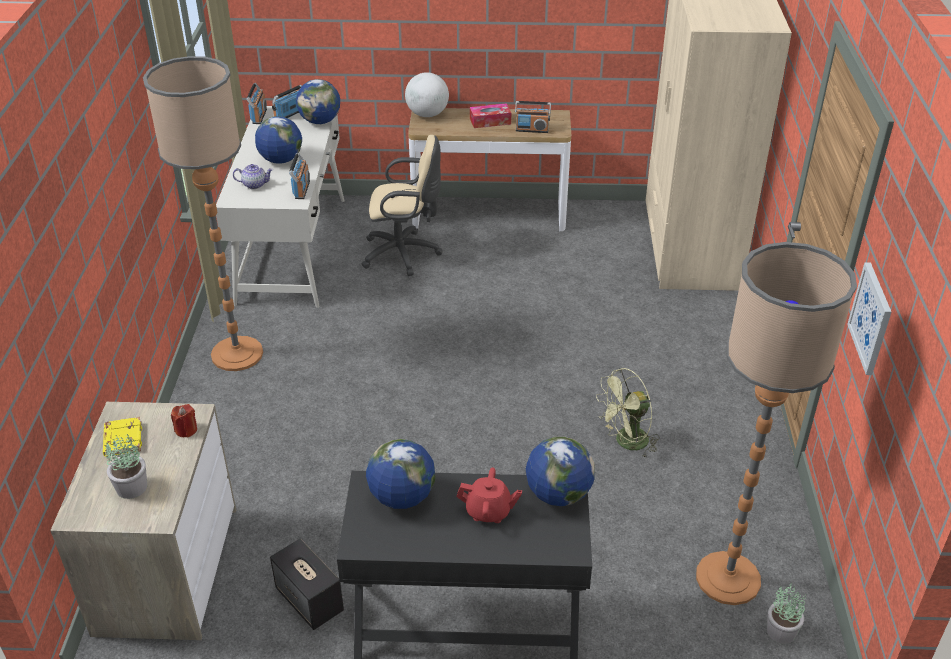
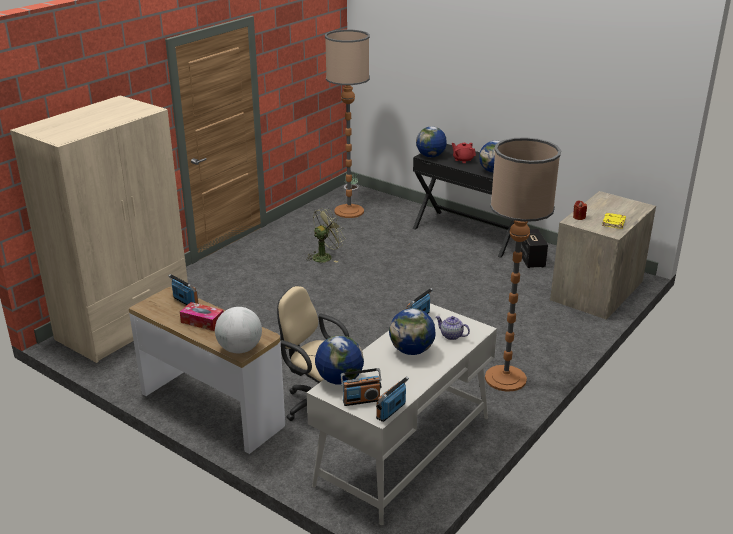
camera: 145 degrees left, 10 degrees down
(132, 487) = (613, 207): potted plant -> none
(626, 443) = (325, 256): green fan -> green fan turned 45 degrees counterclockwise
(871, 318) = (285, 86): picture -> none

